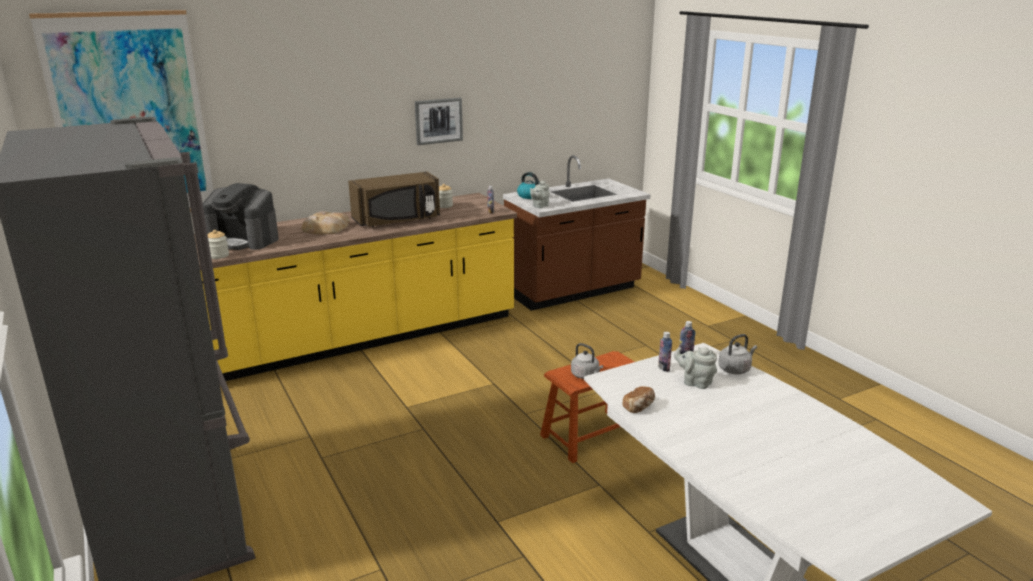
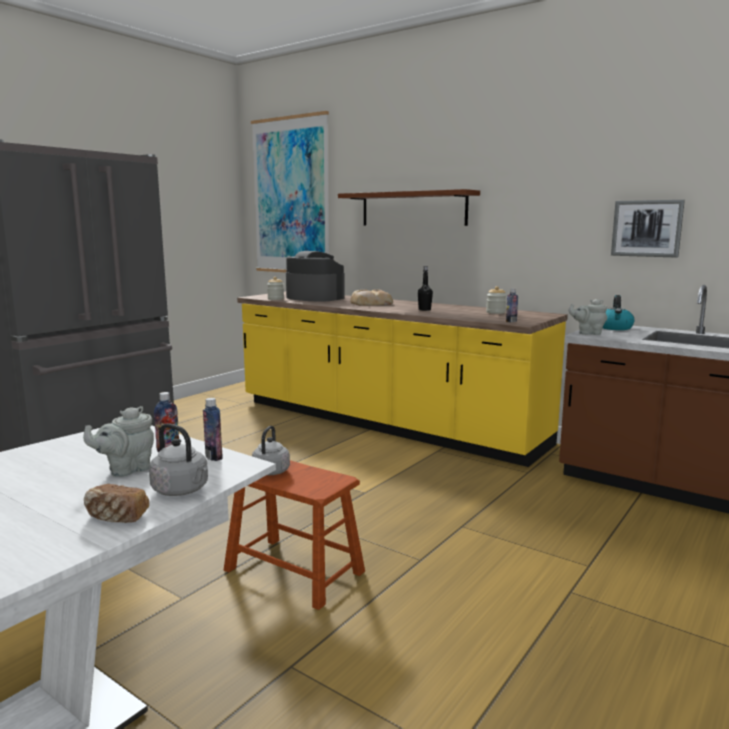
camera: 65 degrees right, 10 degrees down
(243, 240) = (314, 298): coffee machine -> coffee machine turned 135 degrees clockwise
(323, 120) = (413, 209): none -> brown shelf
(397, 220) = (424, 310): brown microwave -> black bottle
(438, 121) = (526, 219): picture -> picture (646, 228)
(639, 407) = (47, 449): bread -> bread (116, 517)
(695, 382) = (126, 470): grey teapot -> grey teapot turned 135 degrees counterclockwise

